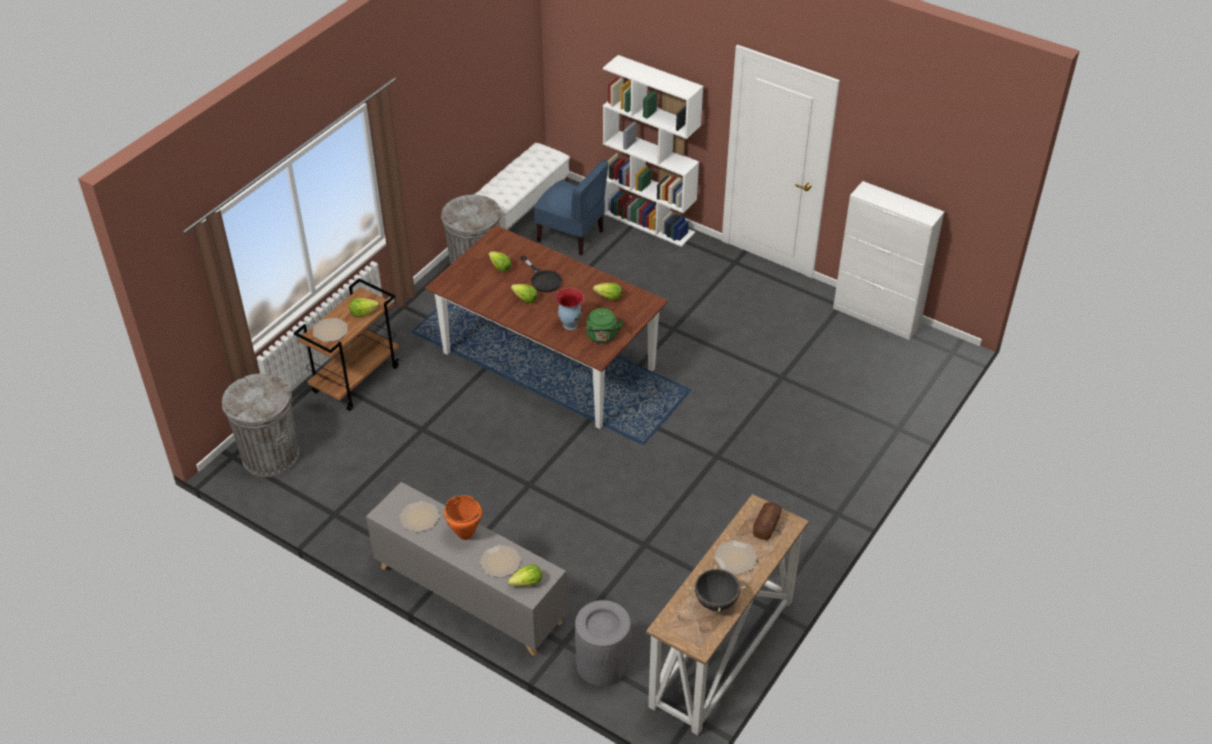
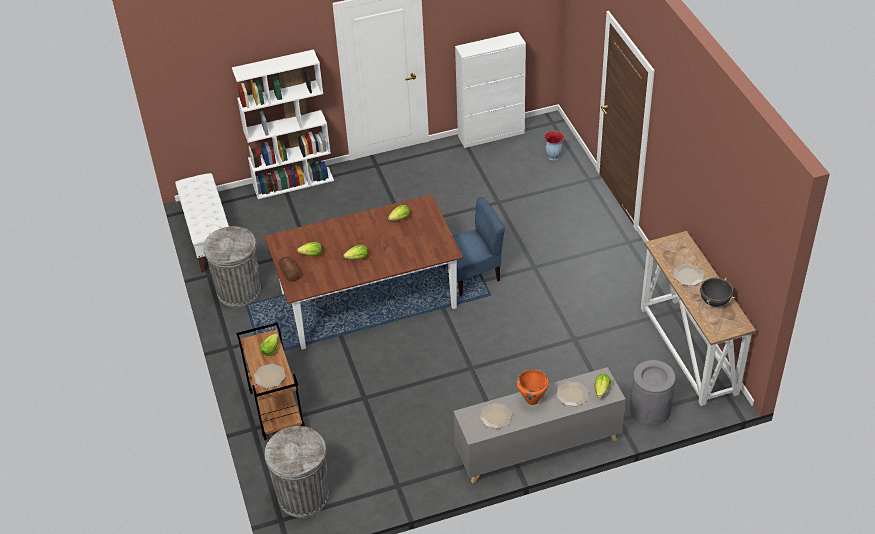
camera: 50 degrees left, 0 degrees up
(543, 279) = (347, 240): black frying pan -> none
(570, 324) = (405, 249): vase -> vase (553, 157)
(571, 236) = (261, 225): blue chair -> blue chair (471, 275)
(602, 337) = (433, 240): green kettle -> none
(766, 526) = (675, 249): bread -> bread (289, 273)

